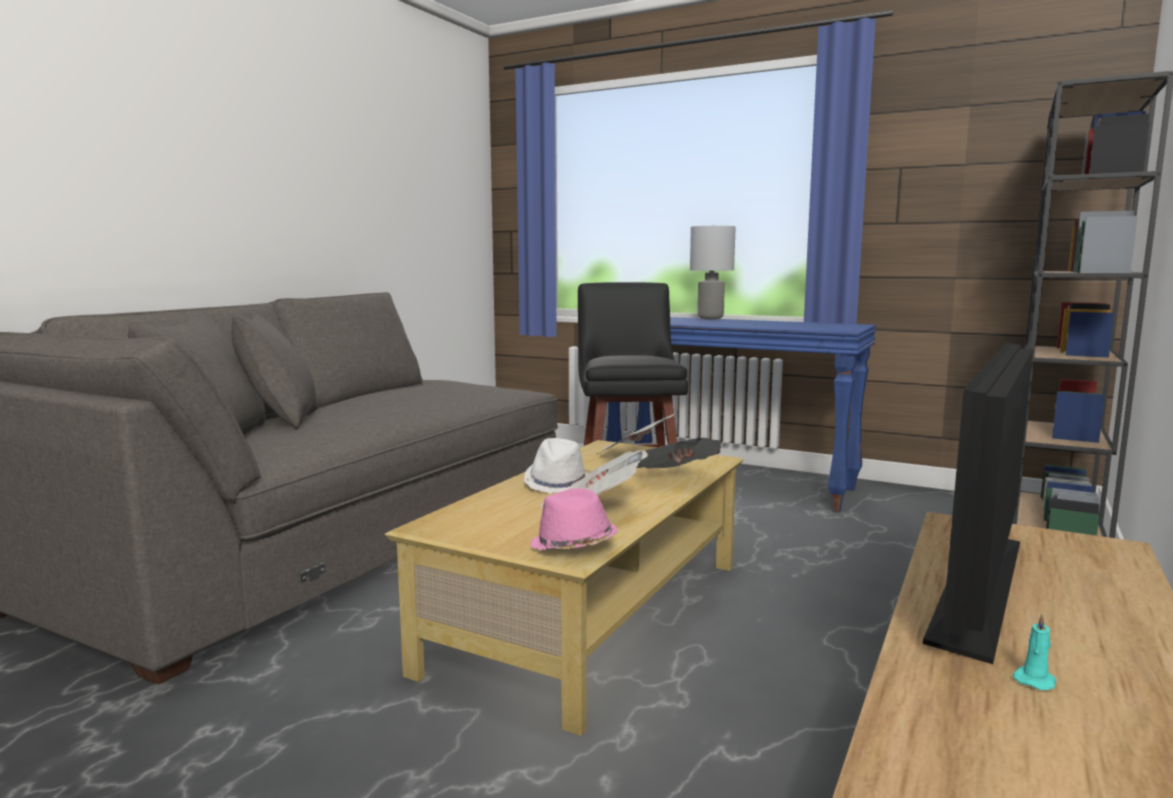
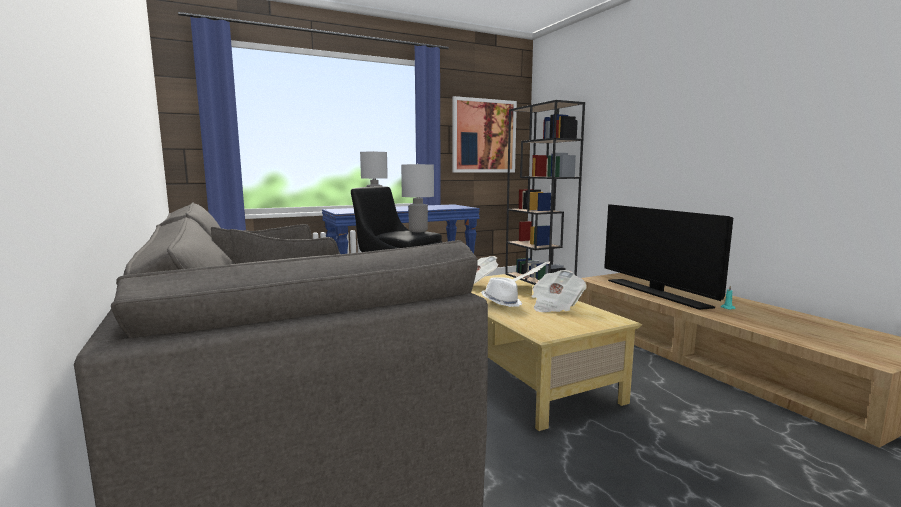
camera: 55 degrees left, 0 degrees up
(573, 546) = (603, 317): pink hat -> none
(650, 359) = (418, 232): none -> grey table lamp
(988, 182) = (484, 136): none -> picture

